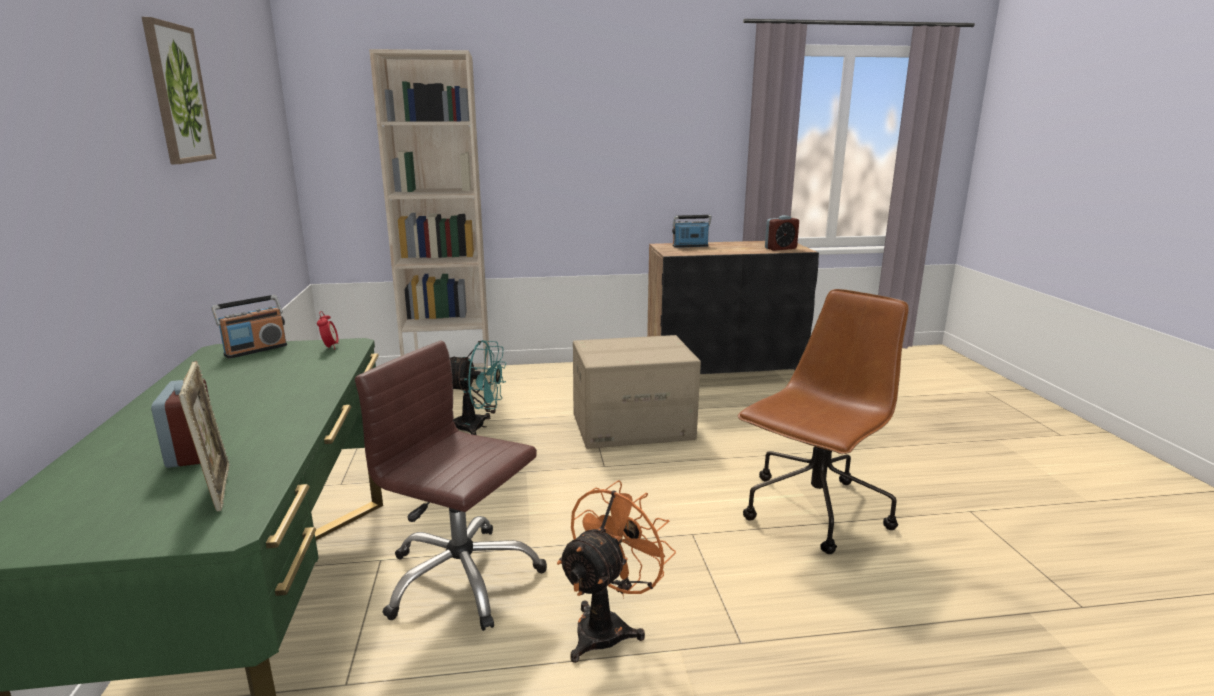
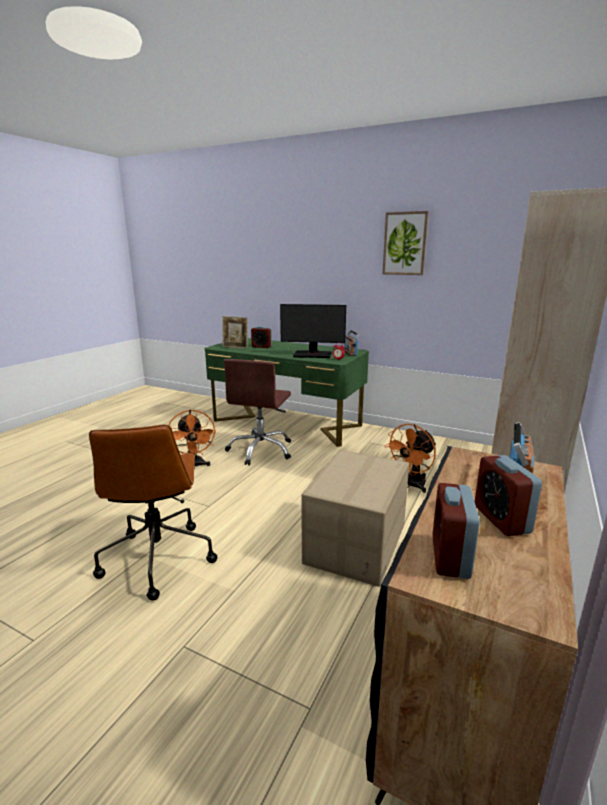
camera: 125 degrees right, 0 degrees up
(289, 373) = (312, 354): none -> monitor
(461, 578) = (261, 450): brown office chair -> brown office chair turned 135 degrees clockwise
(478, 427) = (411, 485): turquoise fan -> orange fan
(734, 246) = (501, 519): none -> alarm clock

